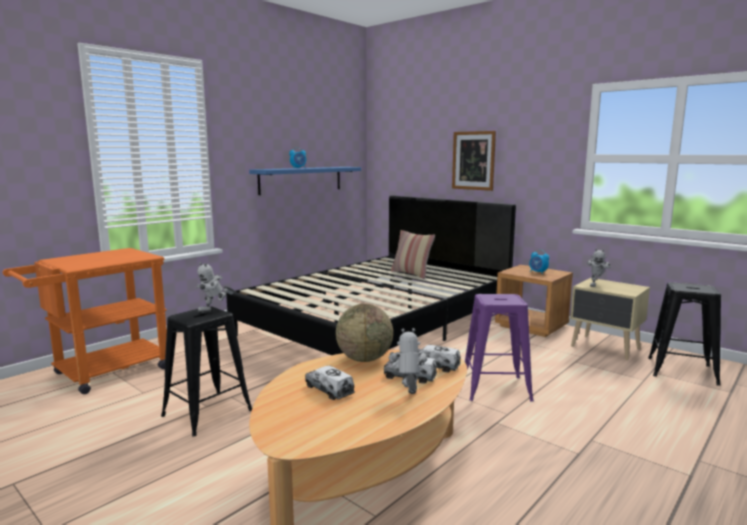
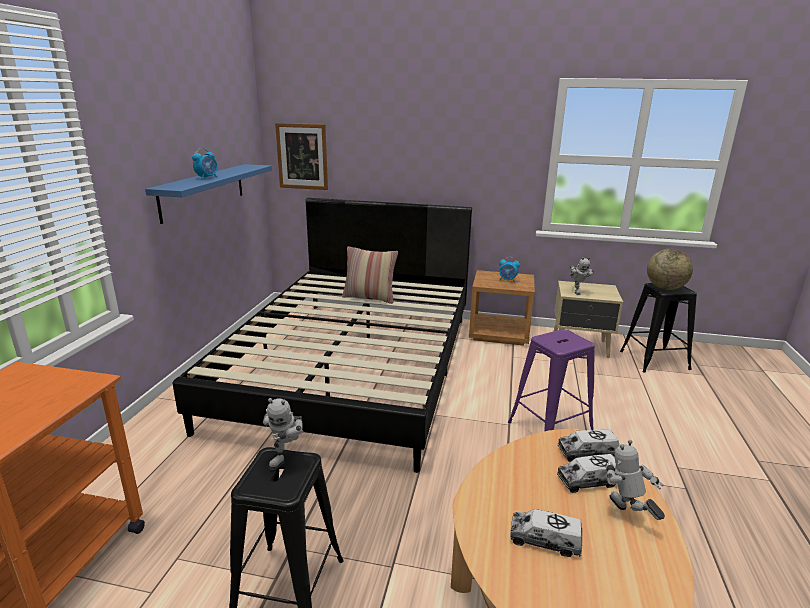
camera: 30 degrees left, 10 degrees up
(364, 359) = (512, 467): globe -> globe (665, 288)
(473, 160) = (417, 156): picture -> picture (302, 156)

